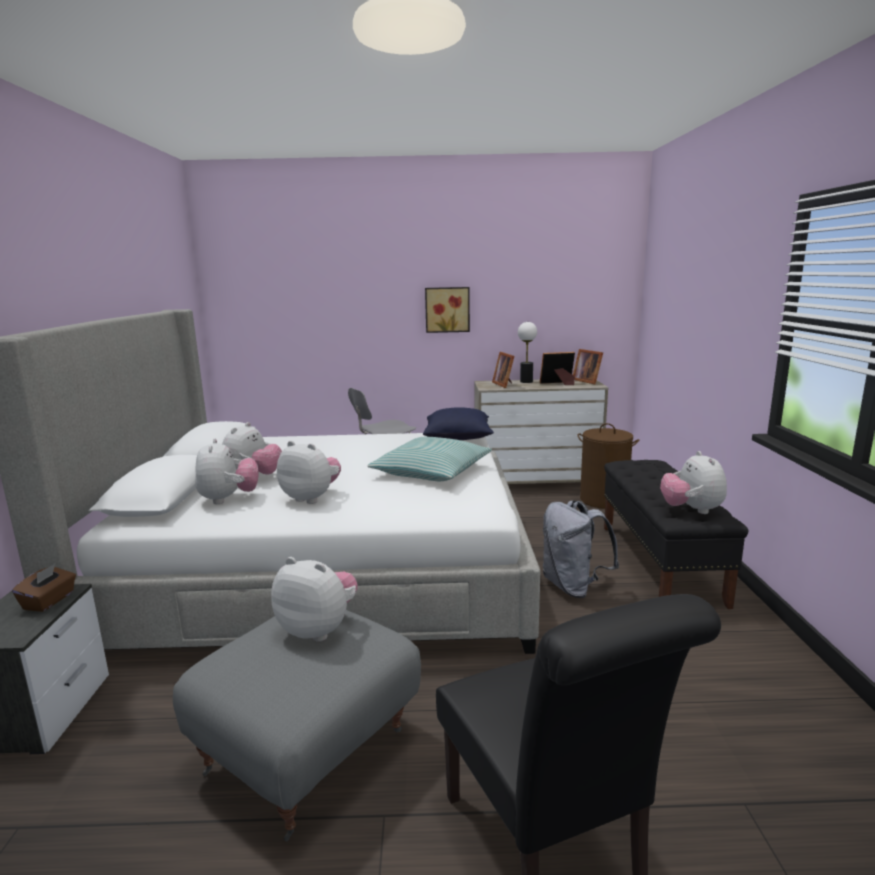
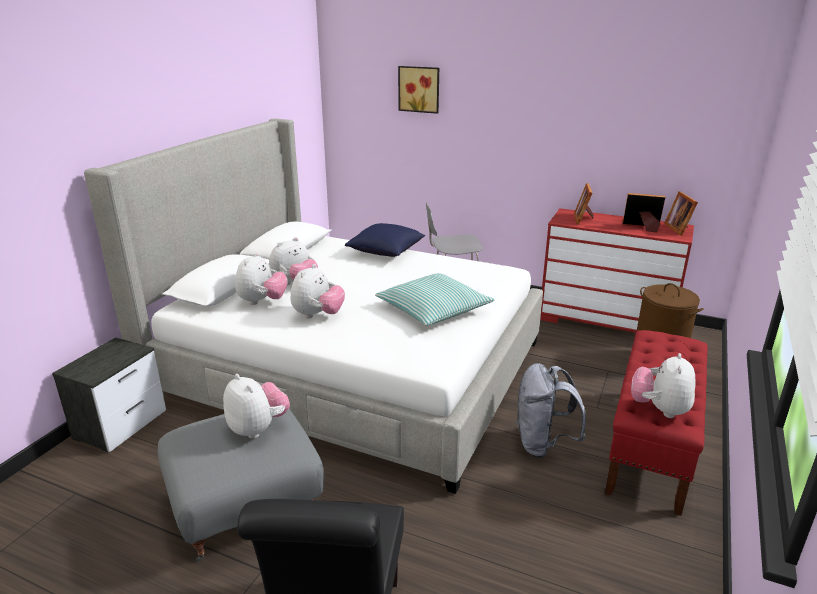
camera: 25 degrees right, 10 degrees up
(49, 601) = (124, 355): brown tissue box -> none
(311, 498) = (318, 315): plush toy -> plush toy turned 60 degrees clockwise
(447, 309) = (540, 131): picture -> picture (419, 89)
(458, 439) = (494, 275): blue pillow -> blue pillow (386, 252)
(526, 381) = (611, 218): table lamp -> none
(536, 480) = (606, 320): beige dresser -> red dresser
(660, 563) = (651, 446): black bench -> red bench

